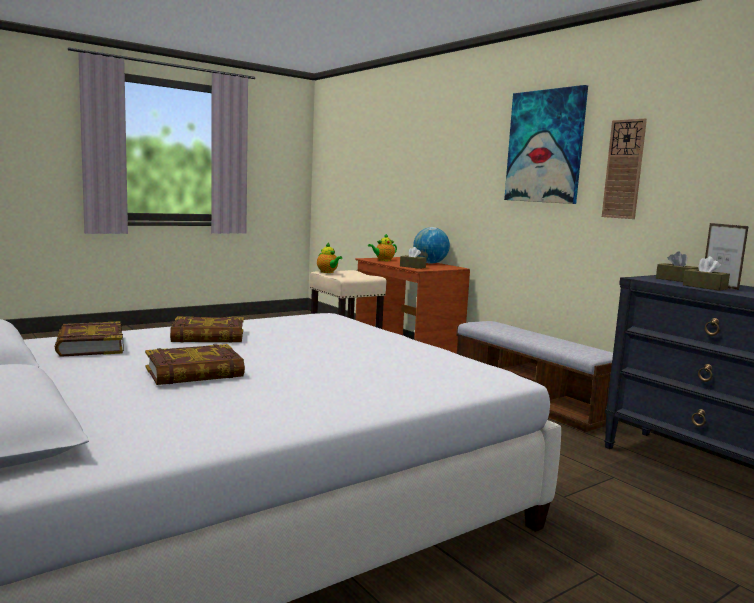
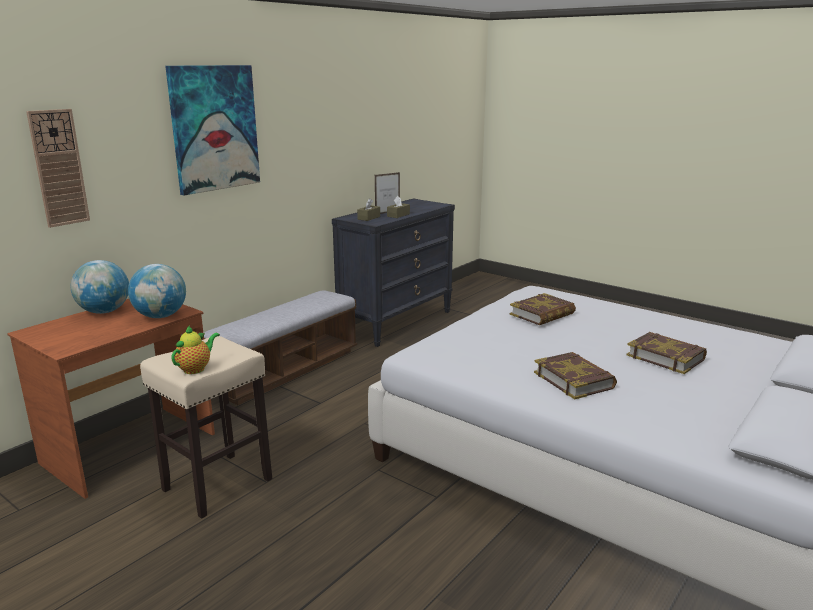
camera: 105 degrees left, 10 degrees up
(89, 346) = (676, 417): book -> book (542, 314)
(383, 260) = (83, 338): teapot -> none
(412, 267) = (160, 316): brown tissue box -> globe
(624, 169) = (290, 143): wall clock -> wall clock (58, 168)

